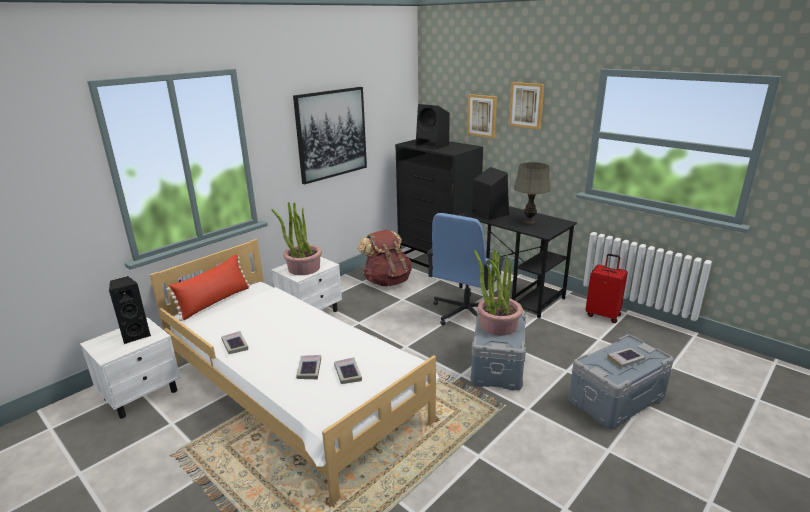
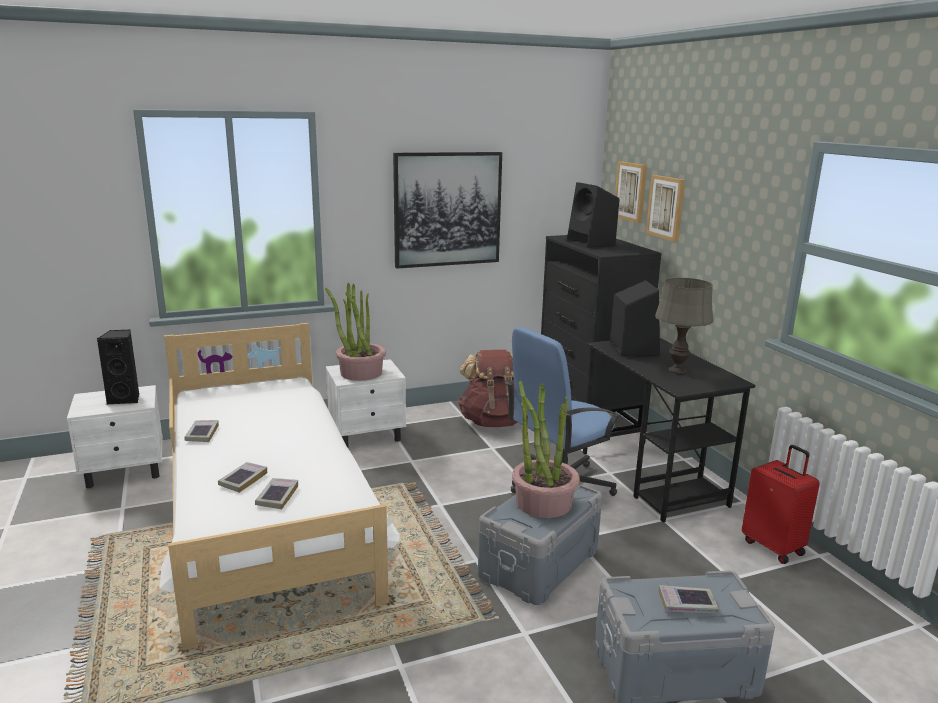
camera: 25 degrees right, 5 degrees down
(215, 302) = (235, 387): red pillow -> none
(526, 105) = (718, 194): picture -> picture (631, 191)

